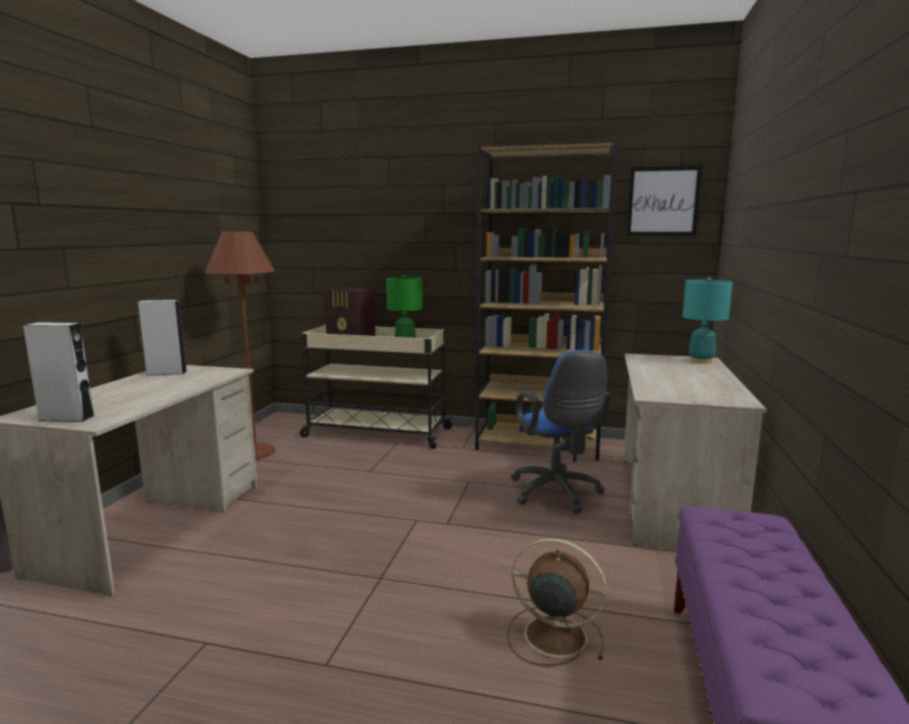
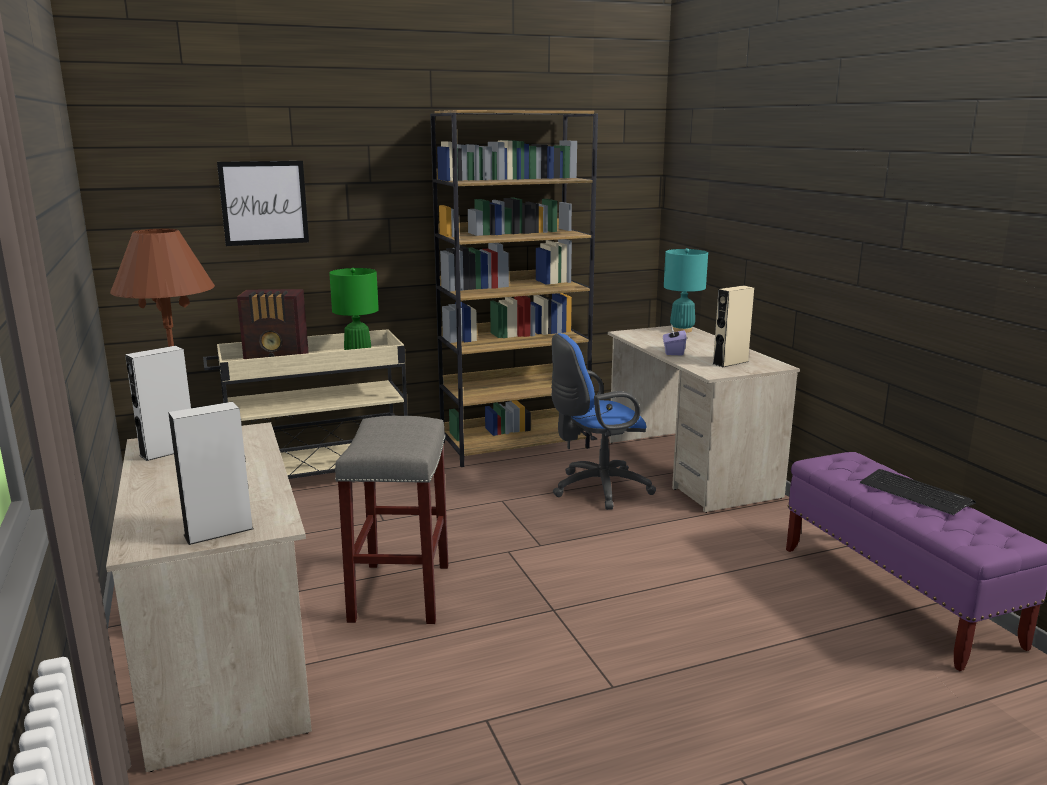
camera: 35 degrees left, 5 degrees up
(303, 524) = (401, 593): none -> grey stool
(552, 635) = (736, 597): brown fan -> none
(557, 494) = (596, 489): blue office chair -> blue office chair turned 120 degrees clockwise
(651, 375) = (673, 352): none -> purple tissue box
(663, 201) = (610, 165): picture -> picture (264, 203)
(692, 391) = (730, 362): none -> beige speaker
(785, 584) = (915, 493): none -> keyboard

